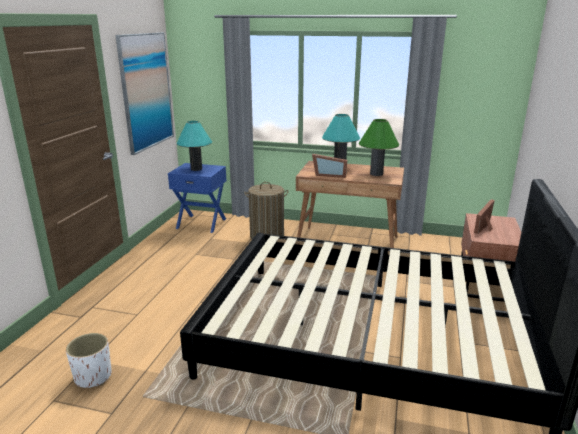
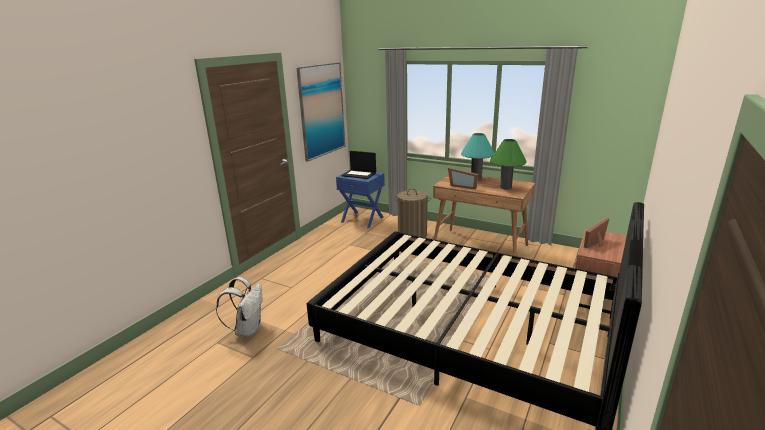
camera: 15 degrees right, 0 degrees up
(93, 376) = (247, 329): white planter -> white backpack
(196, 169) = (359, 174): turquoise table lamp -> laptop

